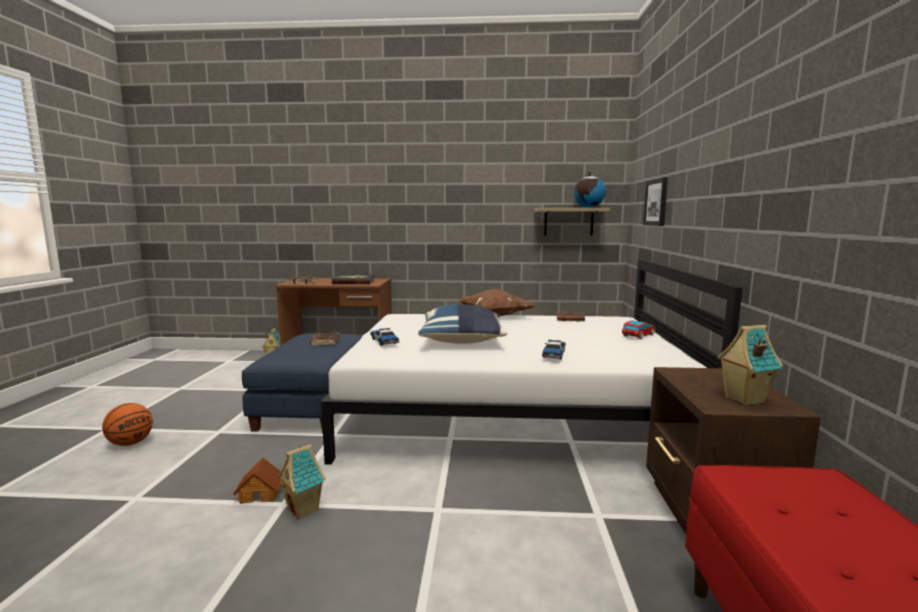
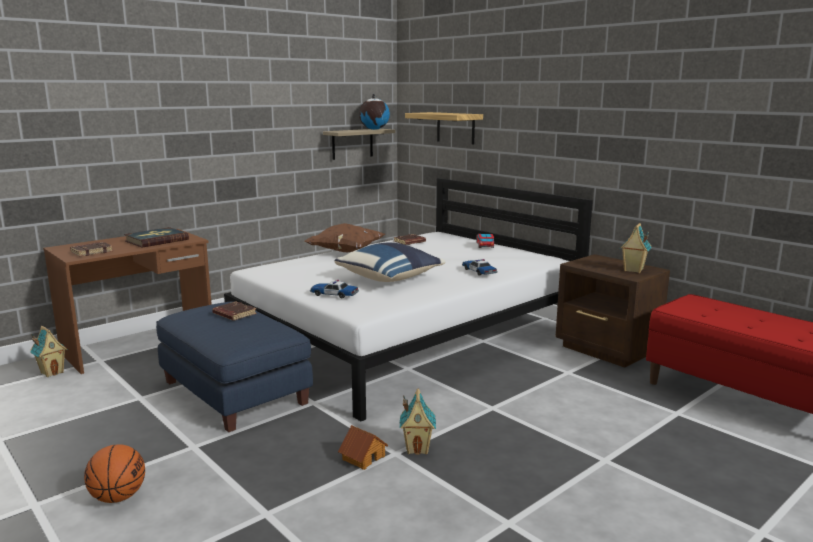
camera: 45 degrees left, 5 degrees up
(656, 202) = (455, 128): picture -> shelf

